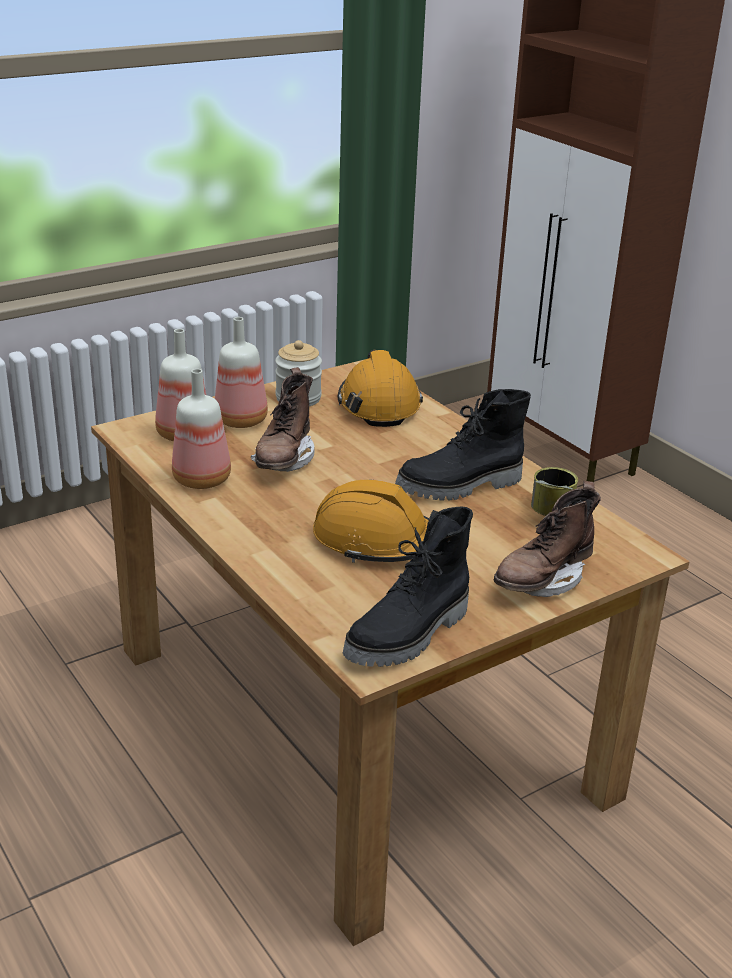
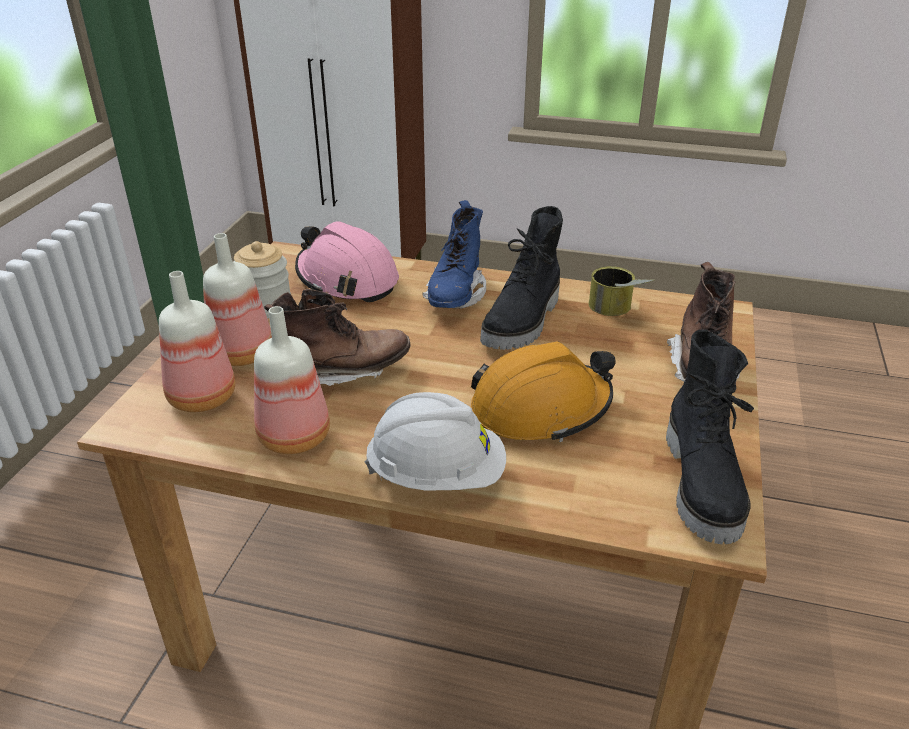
camera: 40 degrees left, 5 degrees up
(250, 540) = (437, 475): none -> white hard hat
(284, 459) = (343, 373): brown boot -> brown boot turned 75 degrees counterclockwise
(378, 404) = (346, 279): orange hard hat -> pink hard hat
(440, 447) = (455, 295): none -> blue boot

